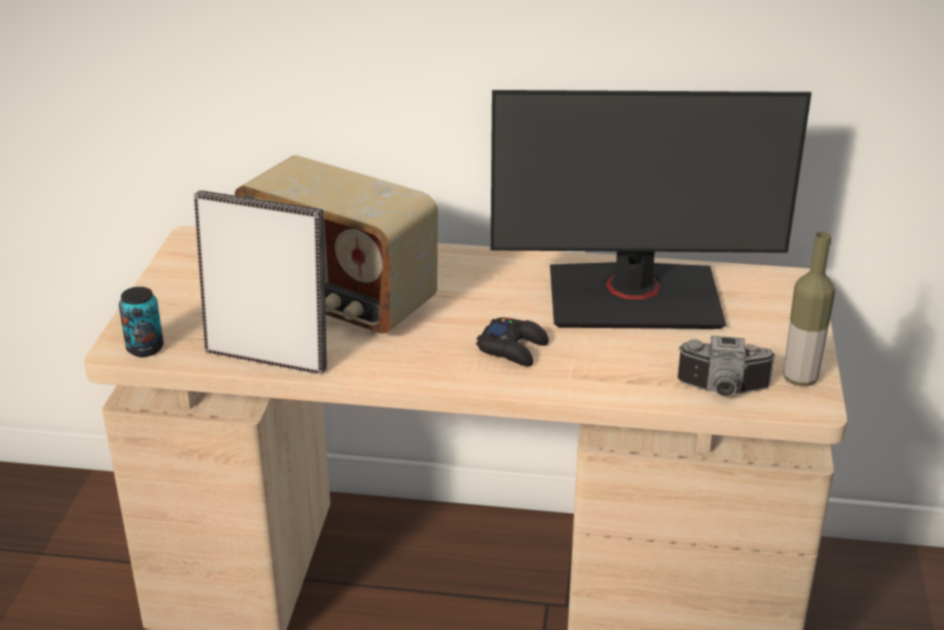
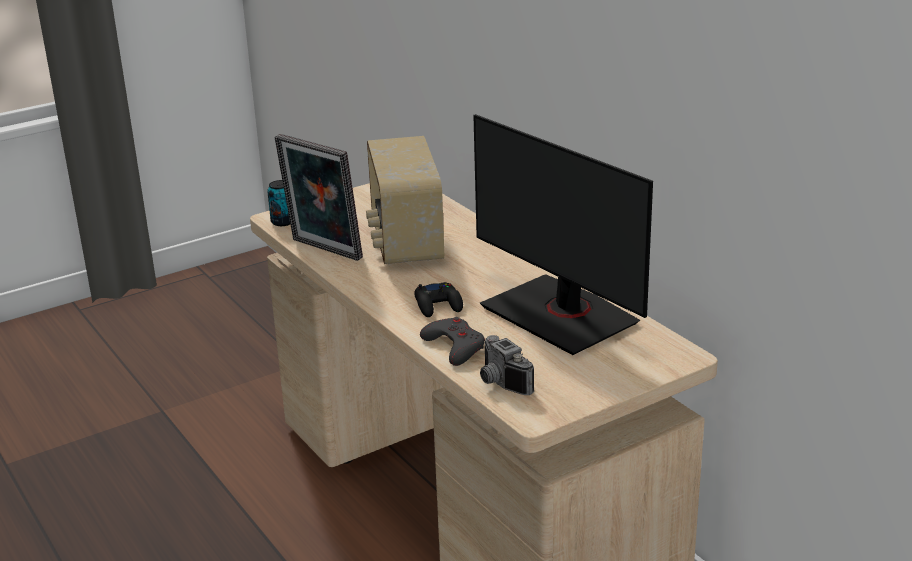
camera: 50 degrees right, 5 degrees down
(269, 356) = (323, 251): picture frame -> picture frame turned 150 degrees clockwise
(614, 380) = (454, 346): none -> grey game controller
(800, 378) = (558, 403): bottle -> none

